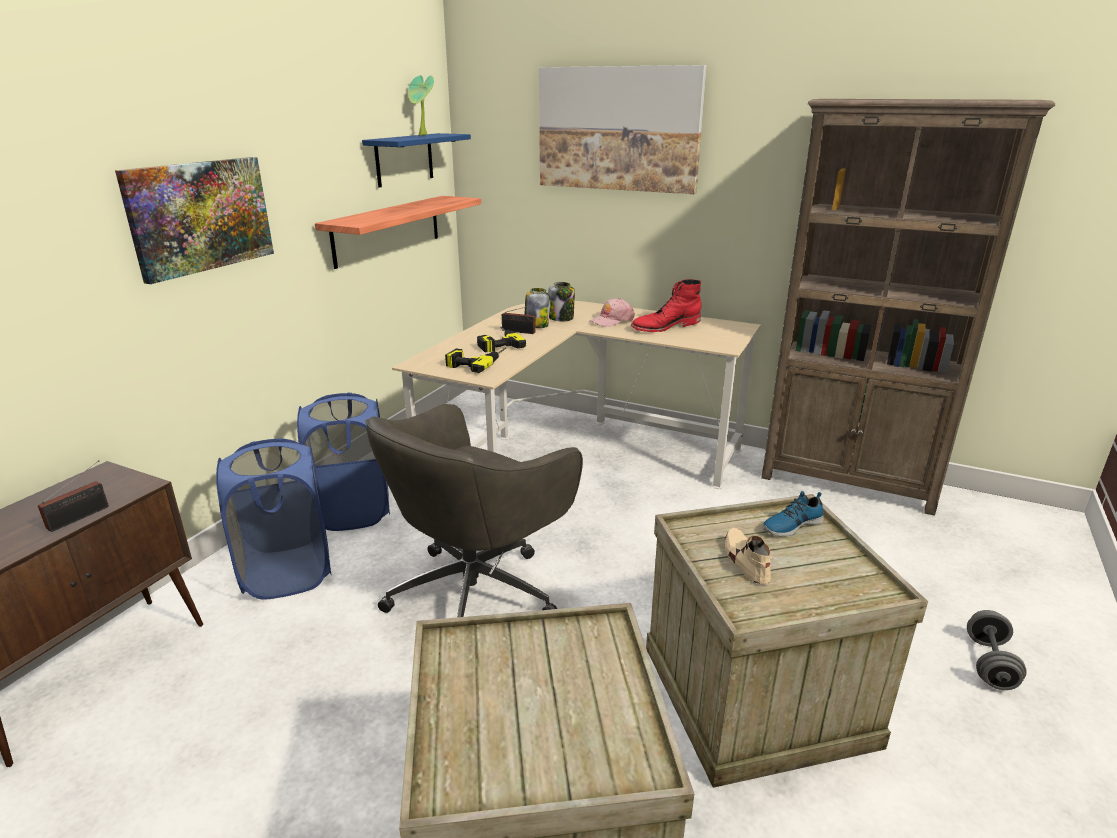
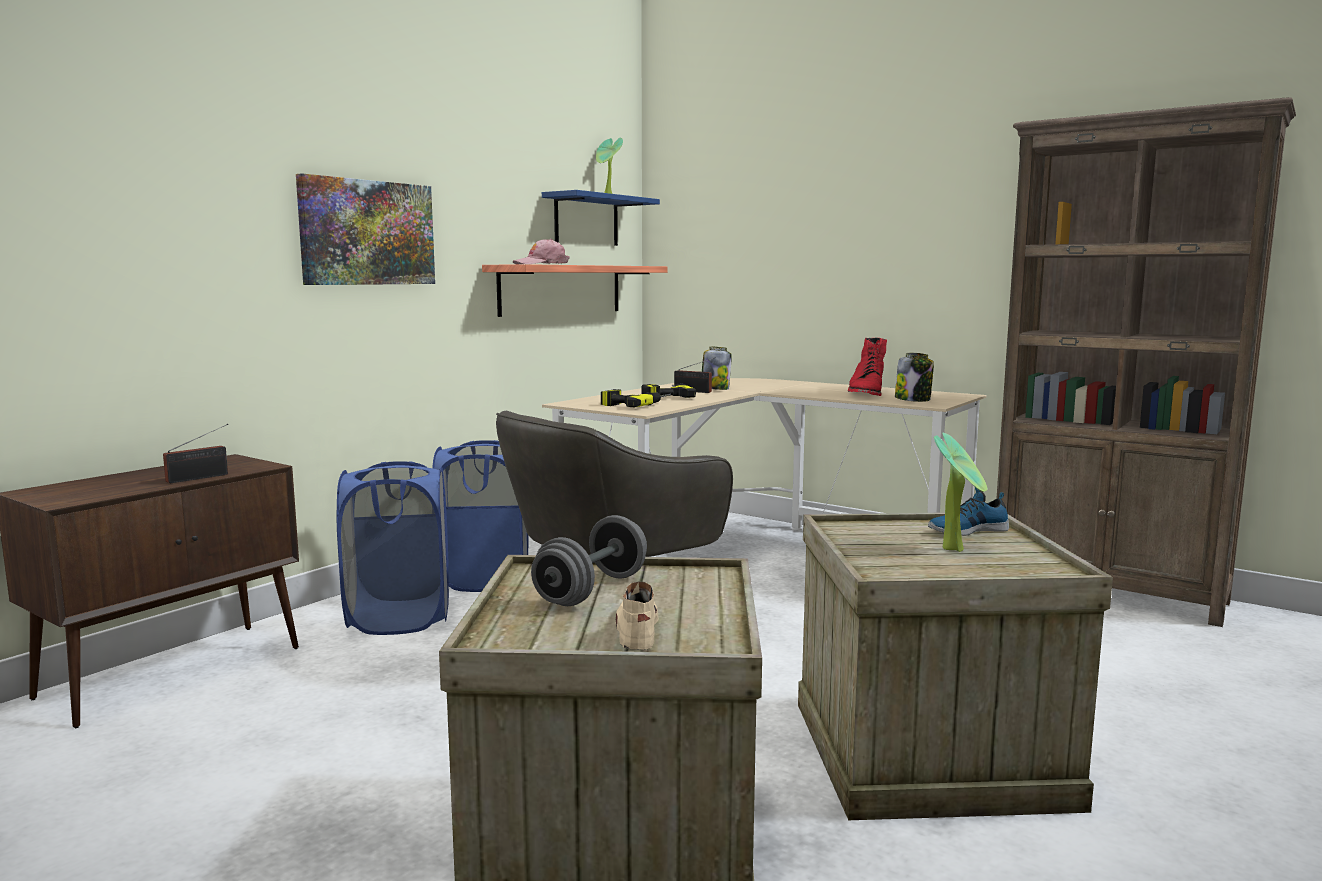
camera: 10 degrees right, 15 degrees down
(561, 318) = (745, 386): jar -> jar (913, 399)
(611, 320) = (804, 388): pink cap -> pink cap (541, 264)
(618, 129) = (818, 185): picture -> none
(665, 326) = (866, 393): red boot -> red boot turned 60 degrees counterclockwise
(745, 561) = (897, 547): beige shoe -> beige shoe (636, 628)
(792, 558) = (956, 549): none -> potted plant
(989, 663) = (1263, 755): grey dumbbell -> grey dumbbell (592, 590)

